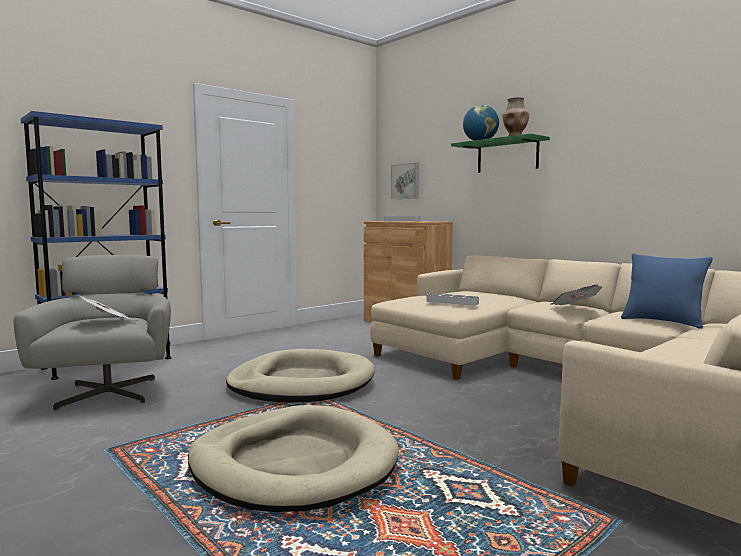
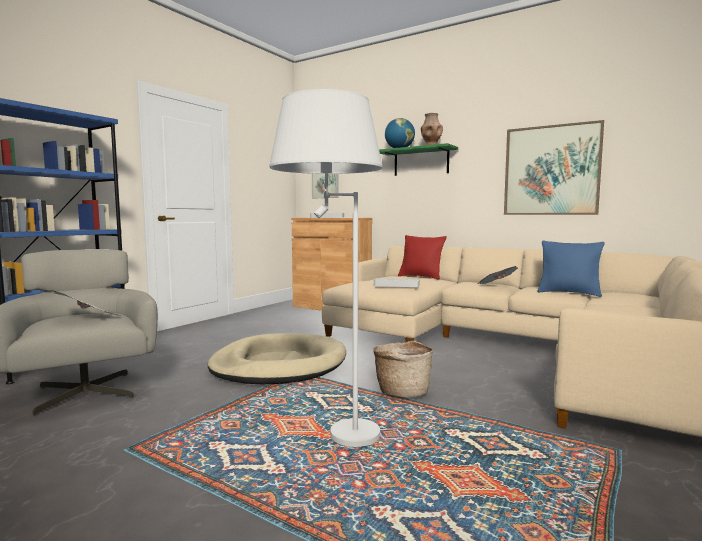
camera: 15 degrees left, 0 degrees up
(293, 464) = (328, 439): beige dog bed -> white floor lamp
(411, 423) = (402, 391): none -> basket
(496, 293) = (421, 277): none -> red pillow
(662, 164) = (551, 170): none -> picture

